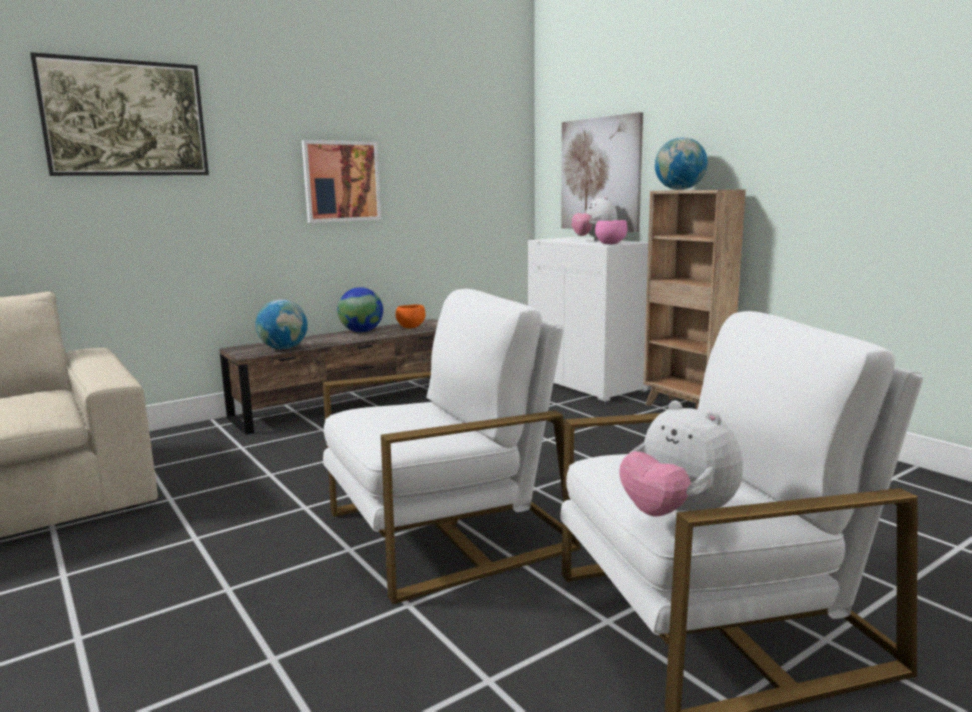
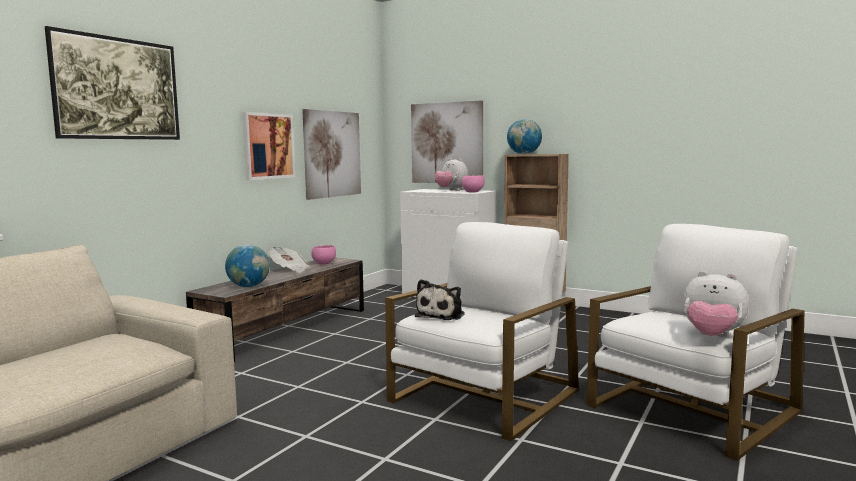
camera: 25 degrees left, 5 degrees down
(361, 332) = (289, 270): globe -> newspaper
(375, 414) = (442, 315): none -> plush toy
(410, 327) = (323, 263): orange bowl -> pink bowl
(445, 190) = (332, 154): none -> picture

